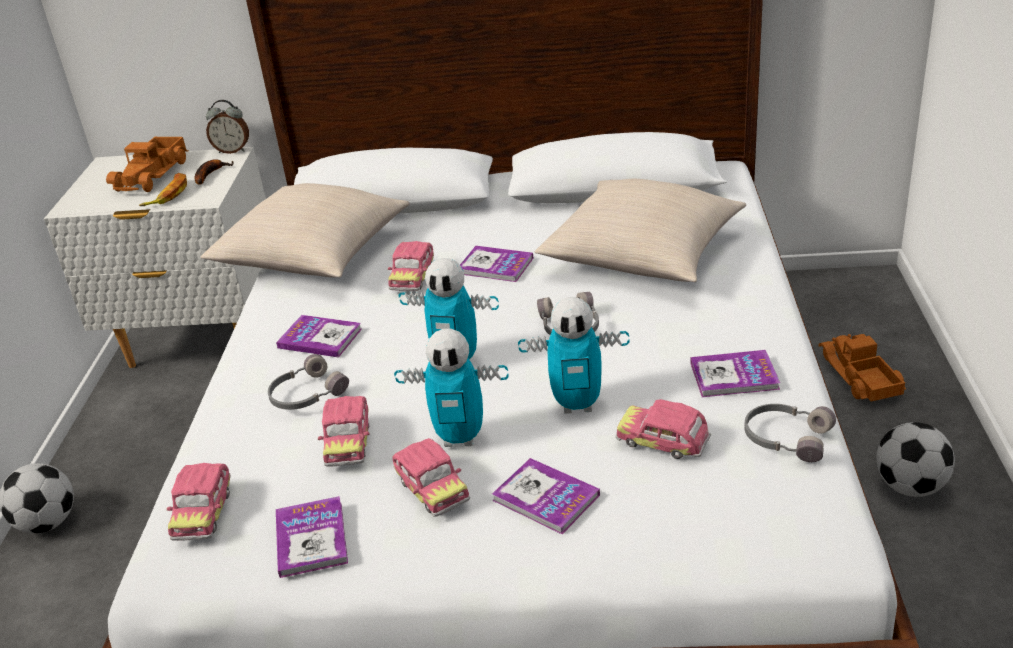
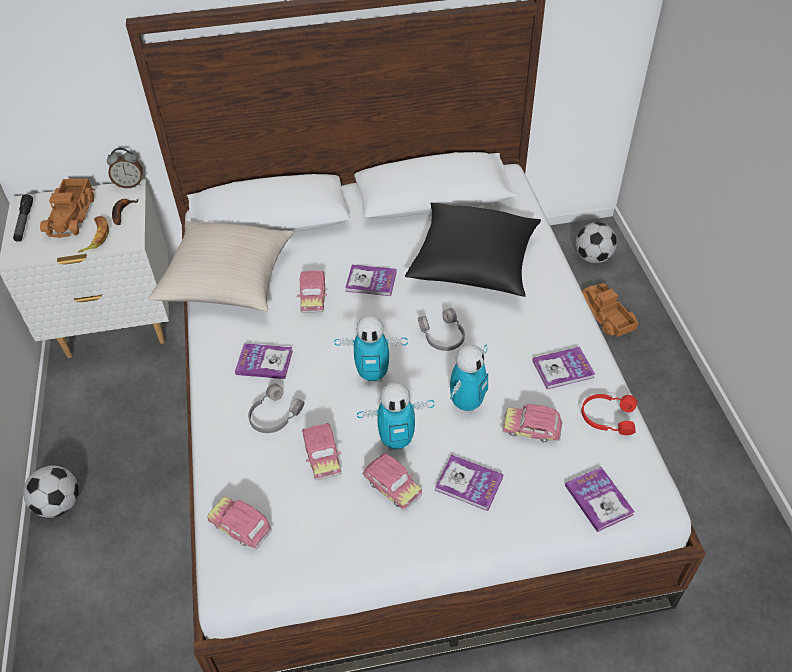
camera: 15 degrees left, 15 degrees up
(97, 179) = (24, 222): none -> flashlight
(204, 513) = (241, 527): toy car -> toy car turned 135 degrees clockwise
(311, 538) = (325, 538): book -> book (598, 500)
(577, 404) = (467, 403): toy robot -> toy robot turned 45 degrees counterclockwise
(643, 254) = (473, 263): beige pillow -> black pillow
(786, 438) = (607, 417): grey headphones -> red headphones
(909, 487) = (650, 400): football -> football (592, 258)

